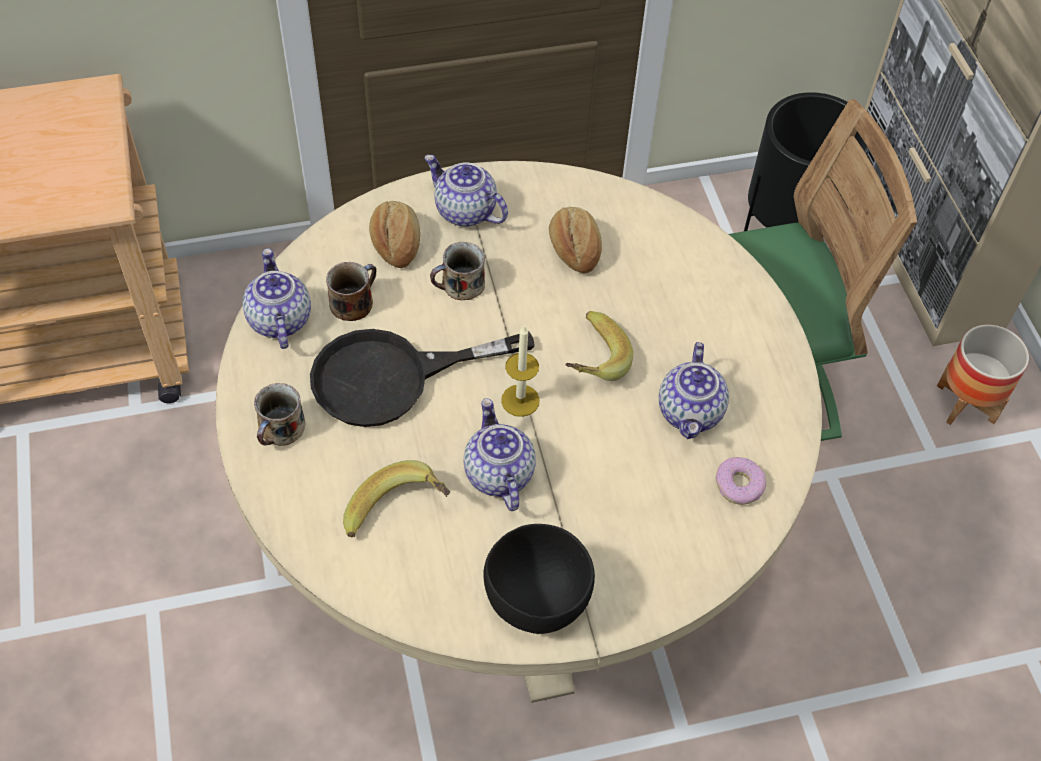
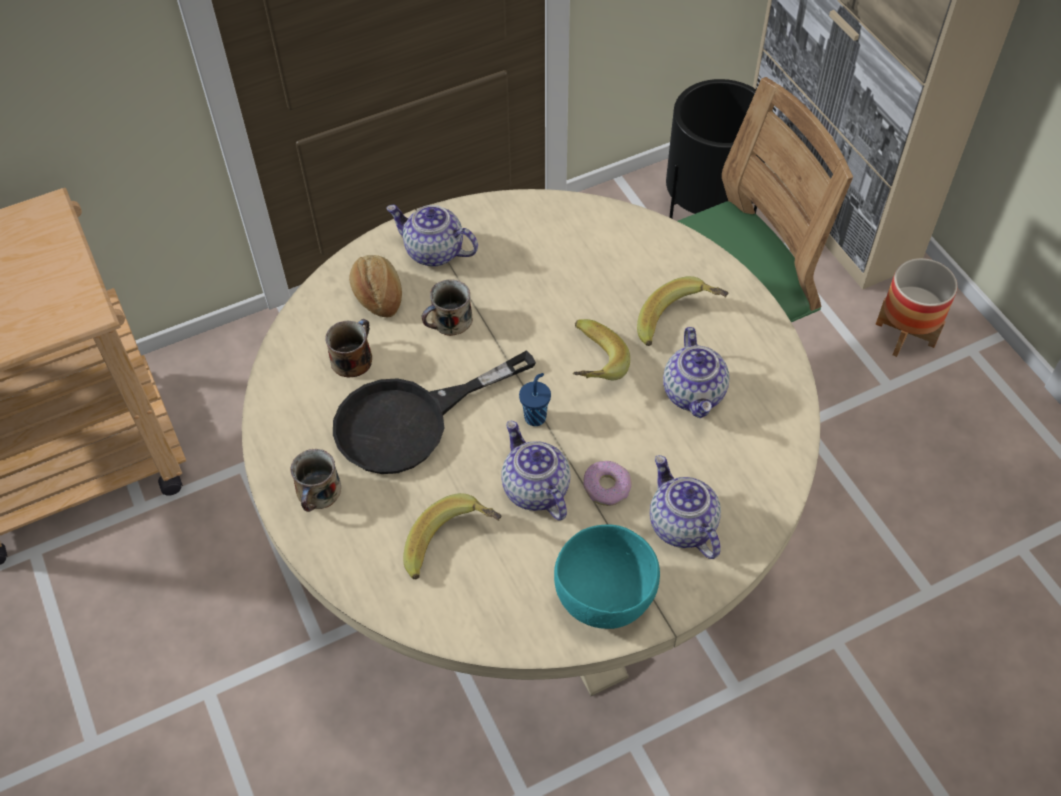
camera: 10 degrees left, 0 degrees up
(278, 319) = (286, 390): teapot -> teapot (681, 525)
(520, 400) = (536, 416): candle -> blue cup
(535, 601) = (603, 598): black bowl -> turquoise bowl
(573, 249) = (545, 266): bread -> none
(696, 338) = (679, 324): none -> banana
(739, 485) = (757, 450): donut -> donut (607, 487)

